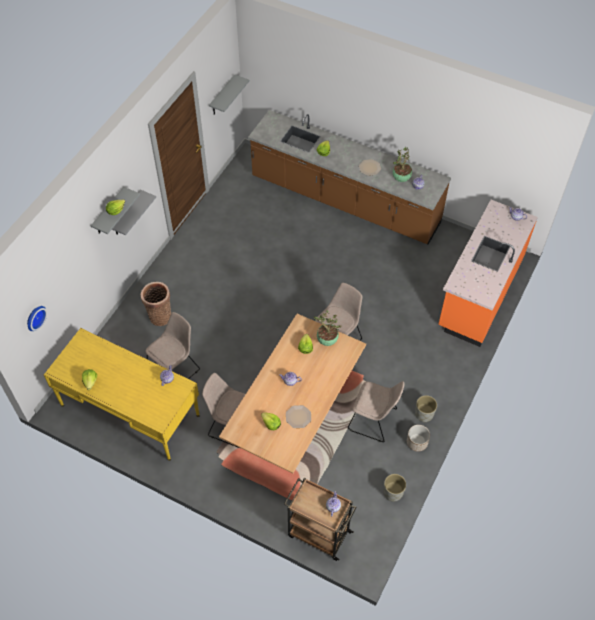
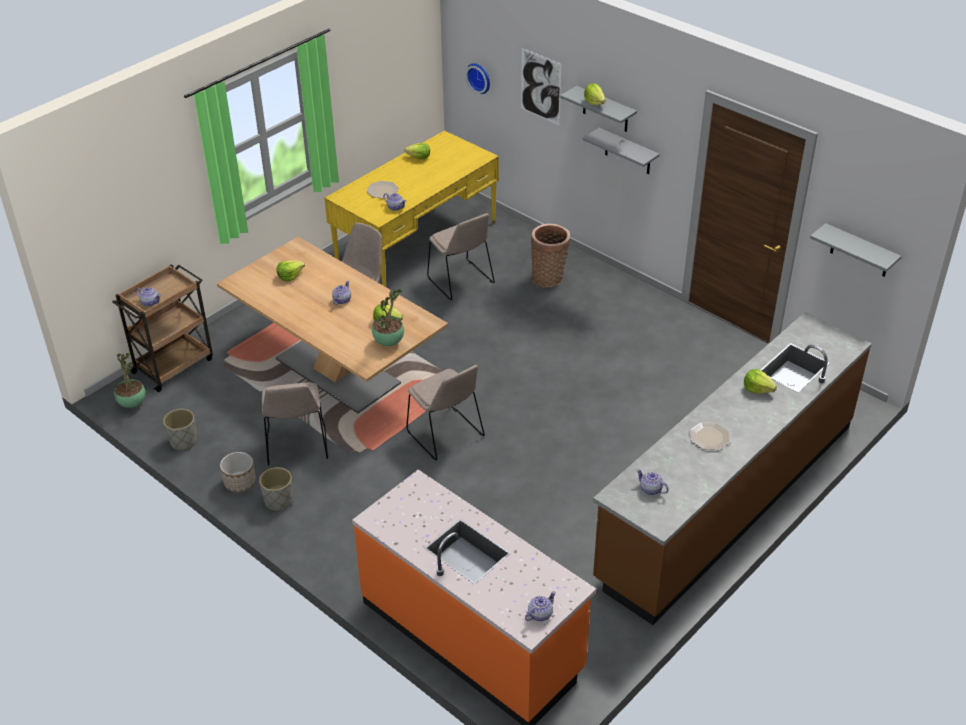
camera: 105 degrees right, 15 degrees down
(72, 259) = (540, 86): none -> picture
(298, 417) = (287, 298): plate -> plate (382, 190)
(374, 420) = (297, 446): beige chair -> beige chair turned 45 degrees counterclockwise
(401, 179) = (673, 471): potted plant -> potted plant (132, 403)

